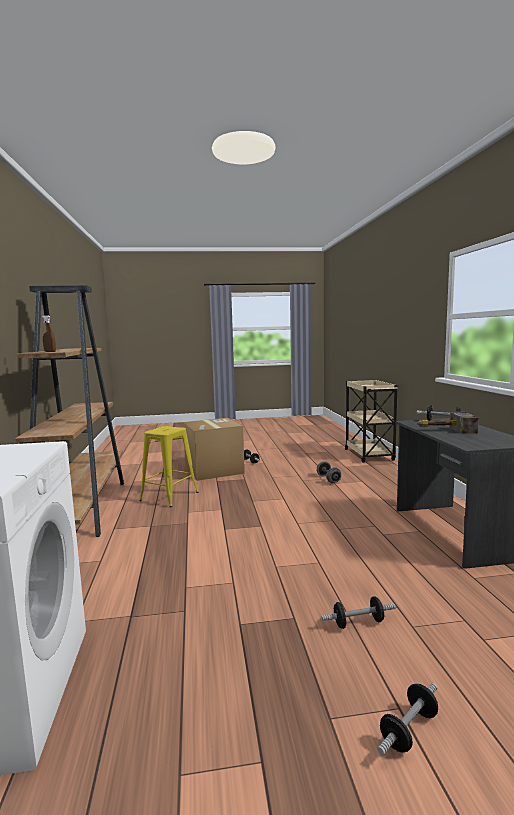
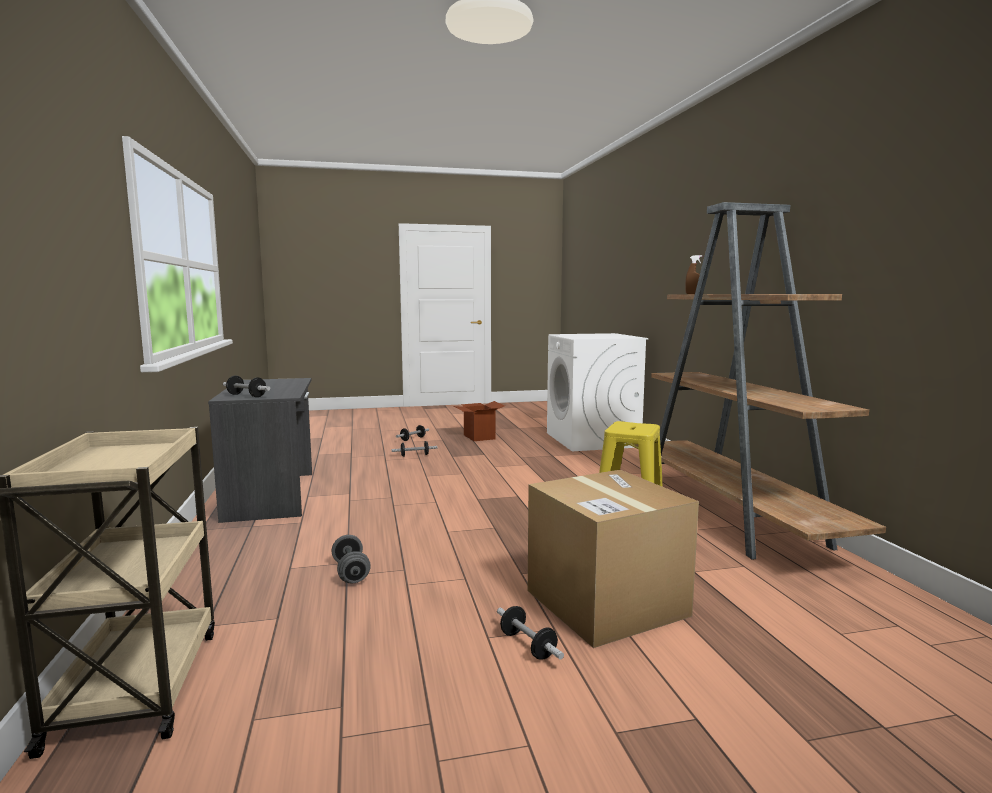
camera: 175 degrees right, 0 degrees up
(235, 740) = (479, 437): none -> cardboard box
(443, 430) = (280, 388): hammer -> none

